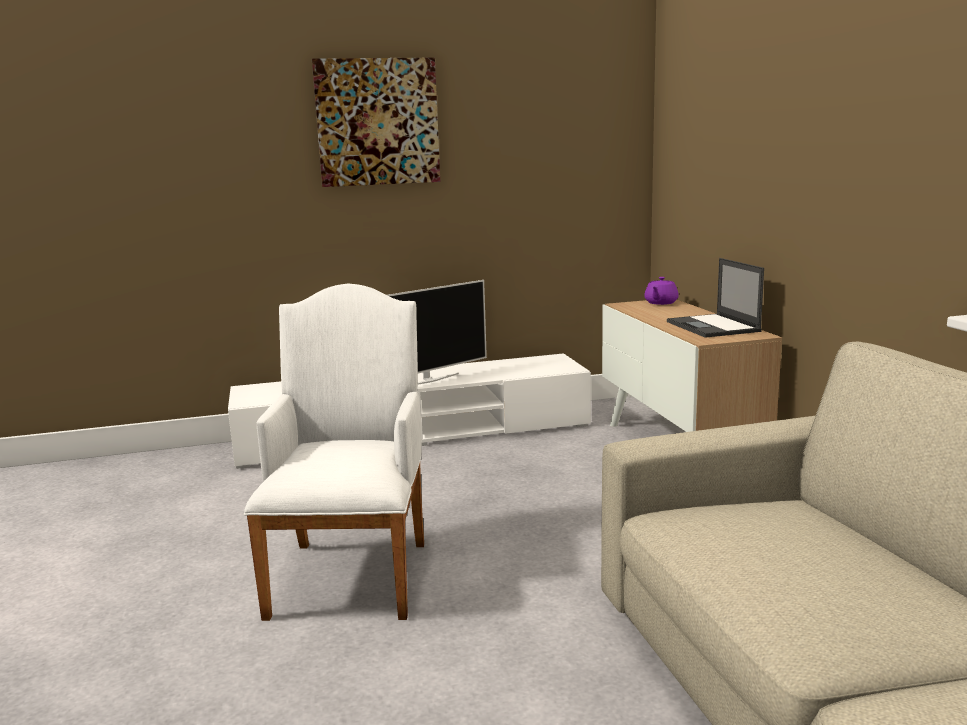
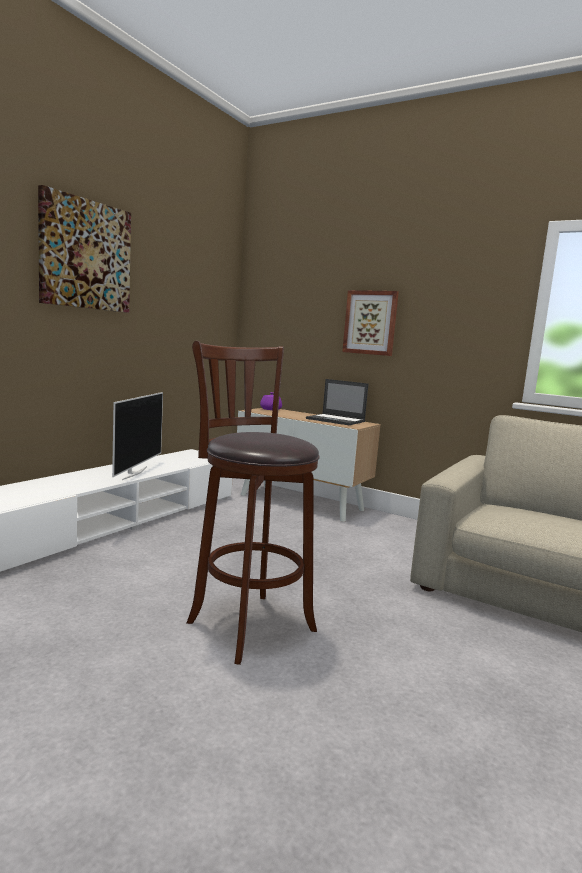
camera: 45 degrees left, 5 degrees down
(353, 572) = (247, 623): white armchair -> brown stool
(777, 162) = (370, 322): none -> picture

